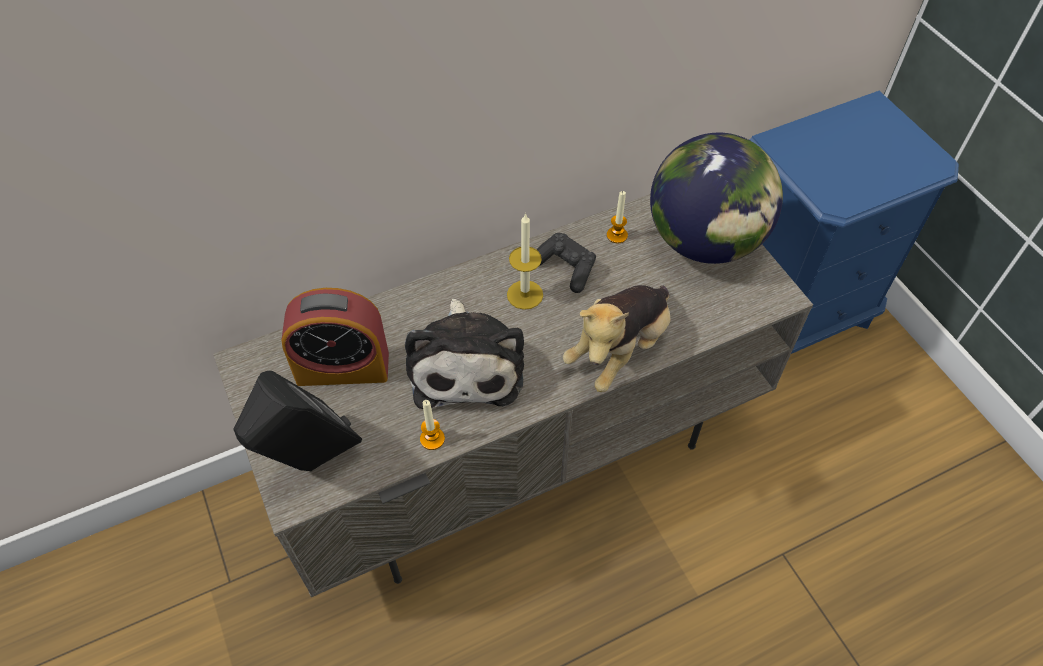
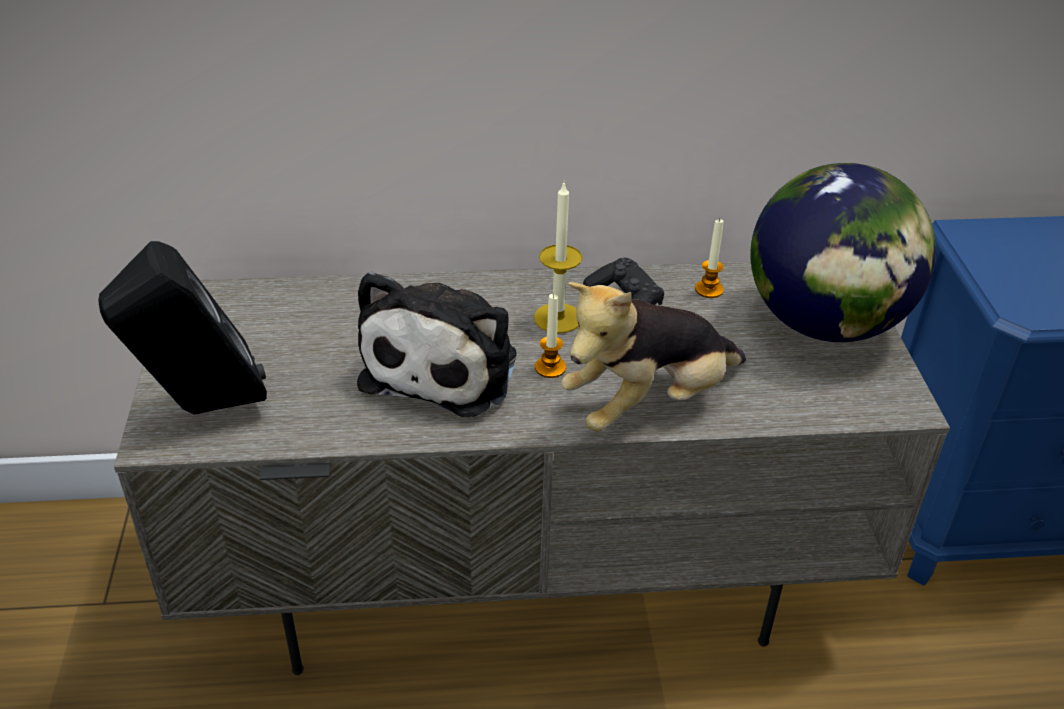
camera: 20 degrees right, 15 degrees down
(343, 367) = (298, 330): alarm clock -> none
(432, 439) = (357, 428): candle -> candle (550, 368)

